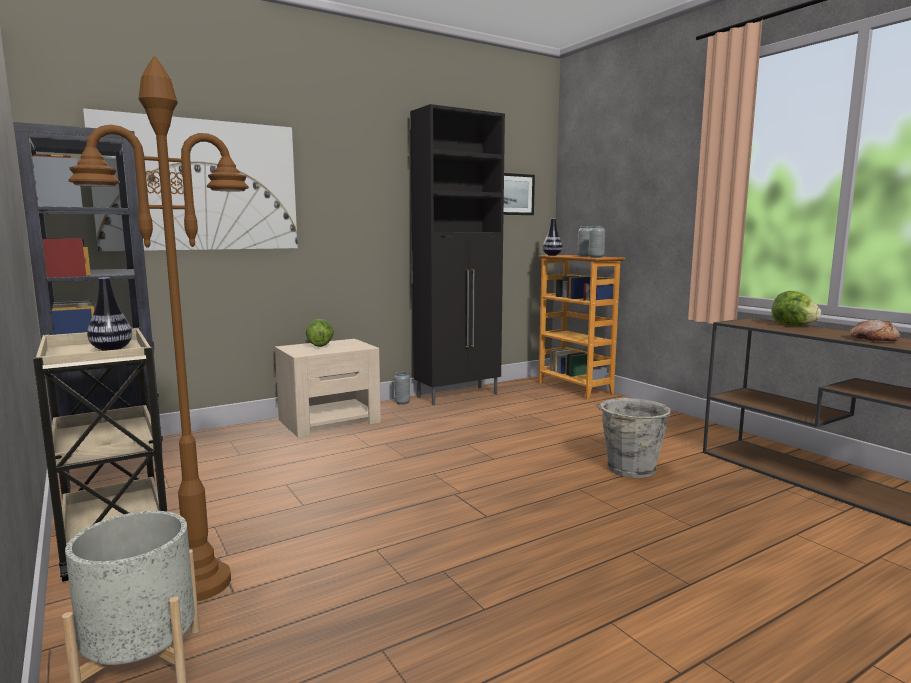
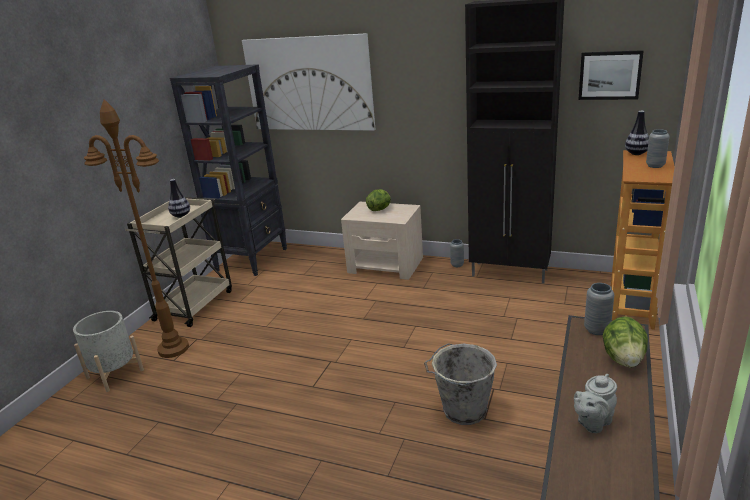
camera: 55 degrees right, 15 degrees up
(596, 257) = (641, 176): grey vase -> grey vase (597, 330)
(872, 339) = (592, 422): bread -> grey teapot

